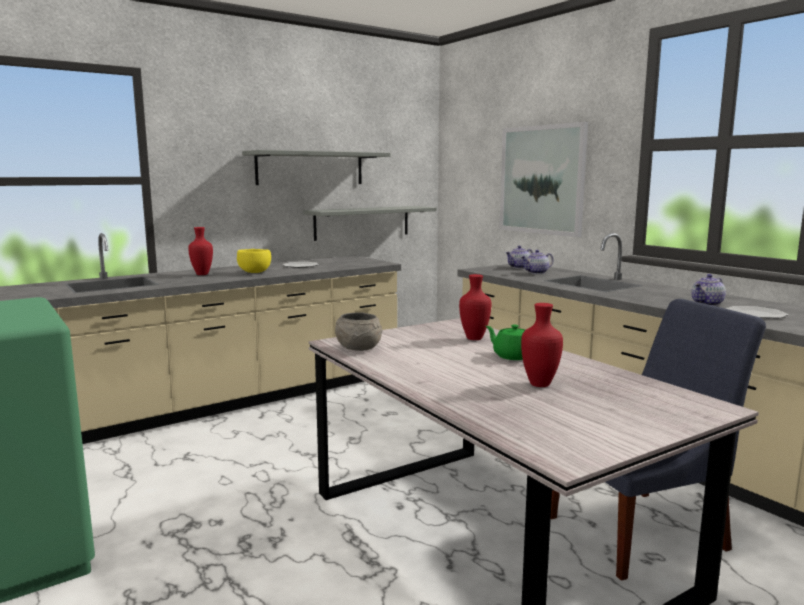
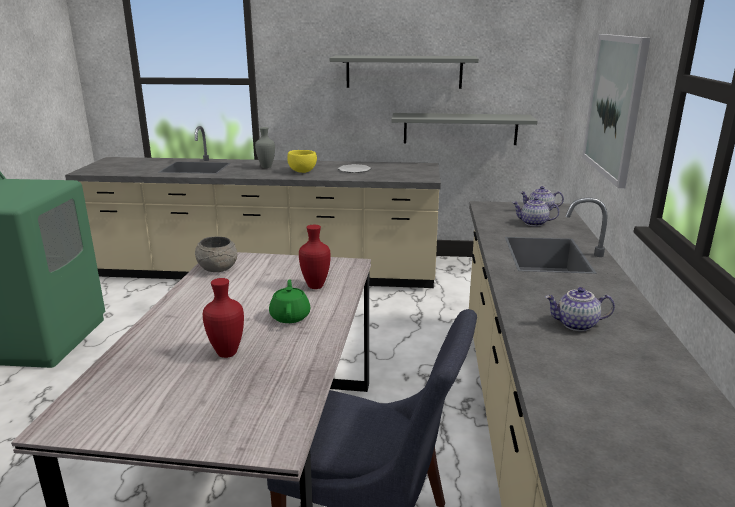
camera: 40 degrees right, 10 degrees up
(202, 274) = (266, 167): red vase -> grey vase
(755, 314) = (581, 360): plate -> none

